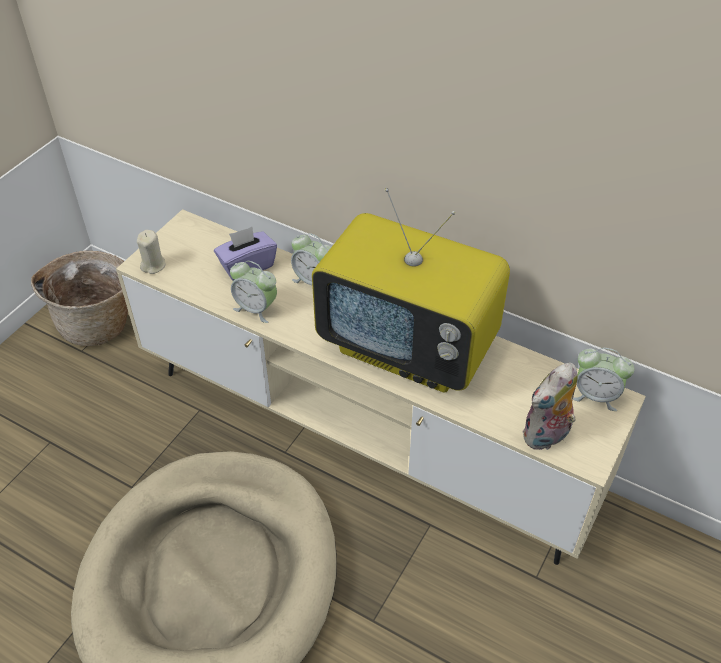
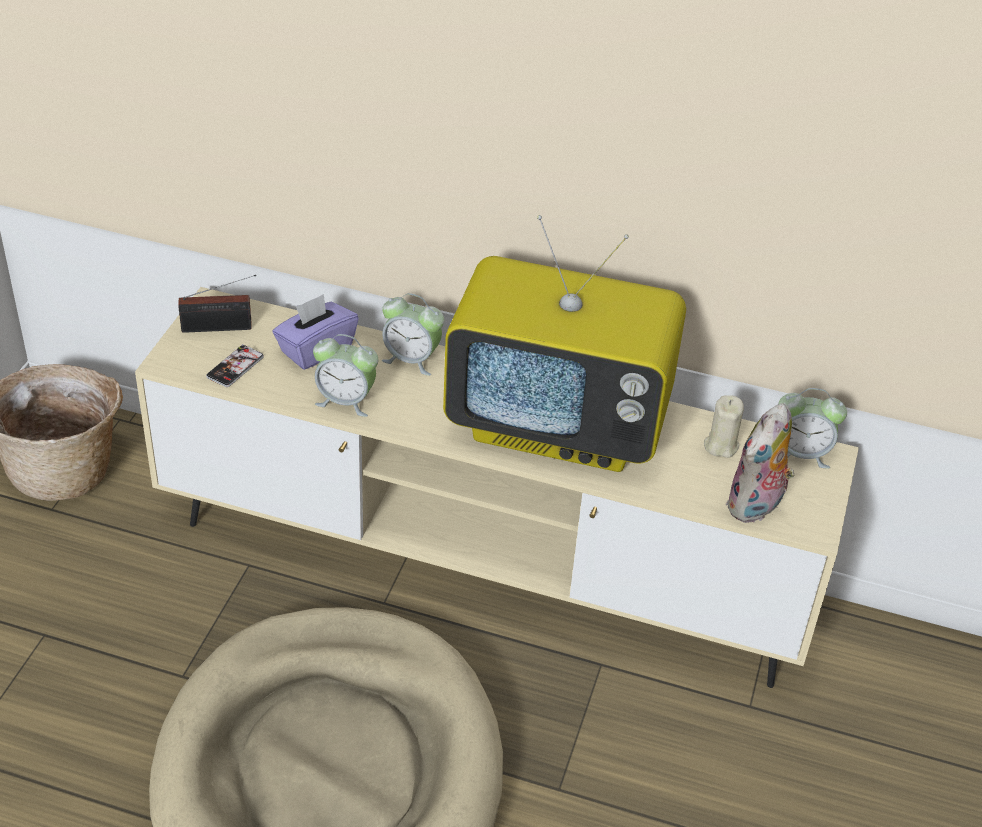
camera: 15 degrees left, 5 degrees down
(153, 265) = (186, 361): beige candle -> beige candle (720, 445)
(185, 242) = (220, 328): none -> radio
(186, 273) = (235, 367): none -> phone

